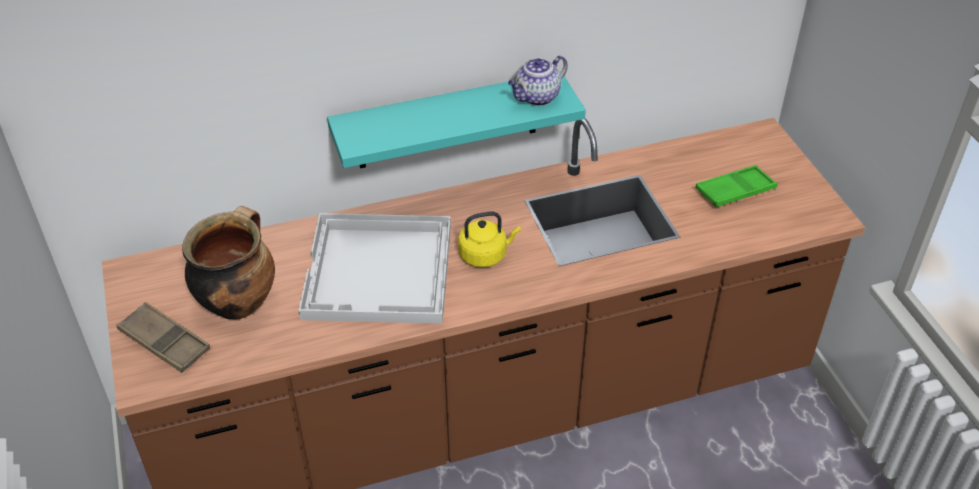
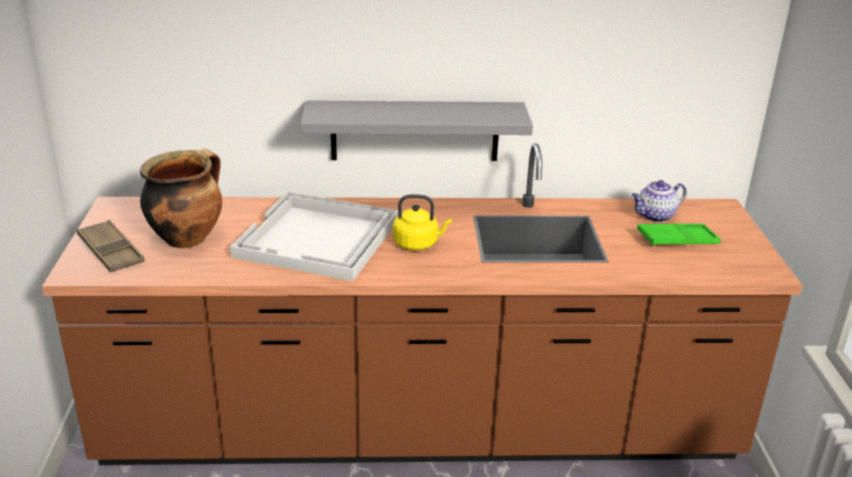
camera: 15 degrees right, 15 degrees down
(447, 121) = (415, 130): turquoise shelf -> grey shelf
(537, 97) = (492, 113): teapot -> teapot (655, 216)

